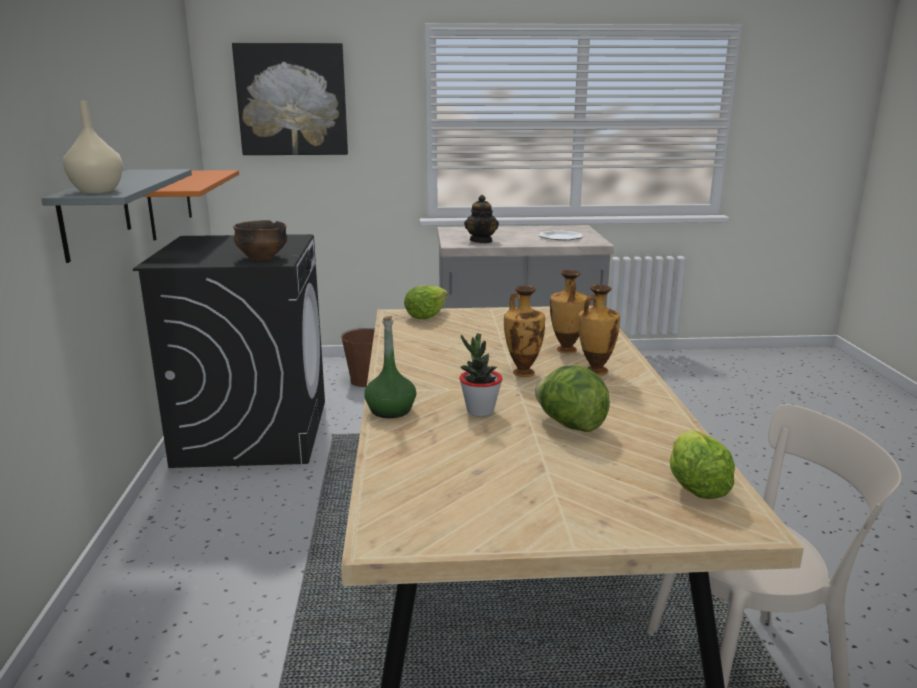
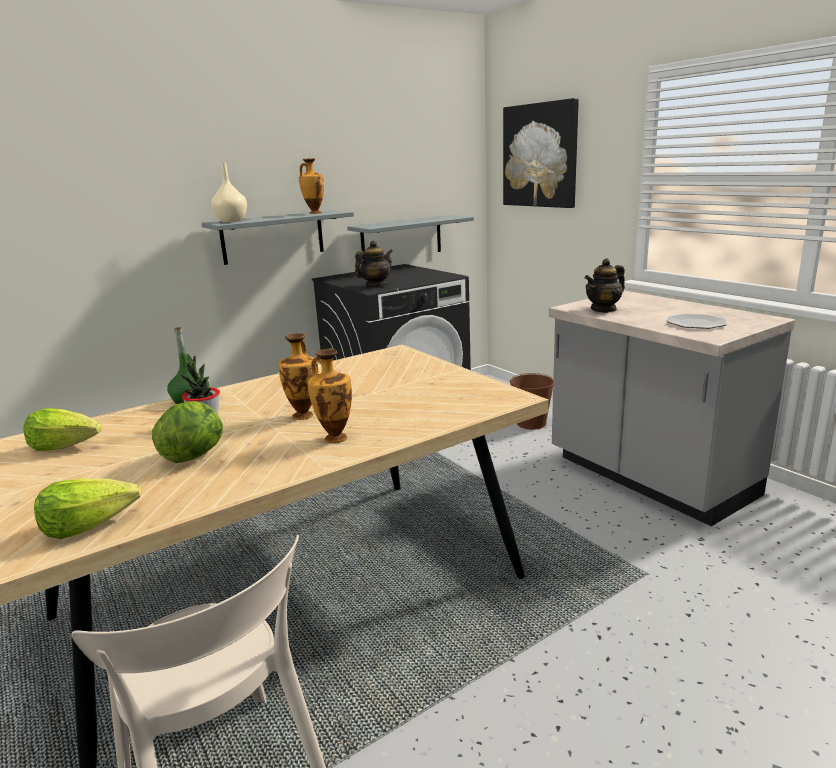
camera: 60 degrees right, 0 degrees up
(170, 204) = (401, 238): orange shelf -> grey shelf
(262, 258) = (375, 285): bowl -> teapot
(426, 315) = (408, 357): lettuce -> lettuce (66, 446)
(566, 350) = (379, 416): vase -> vase (314, 213)

